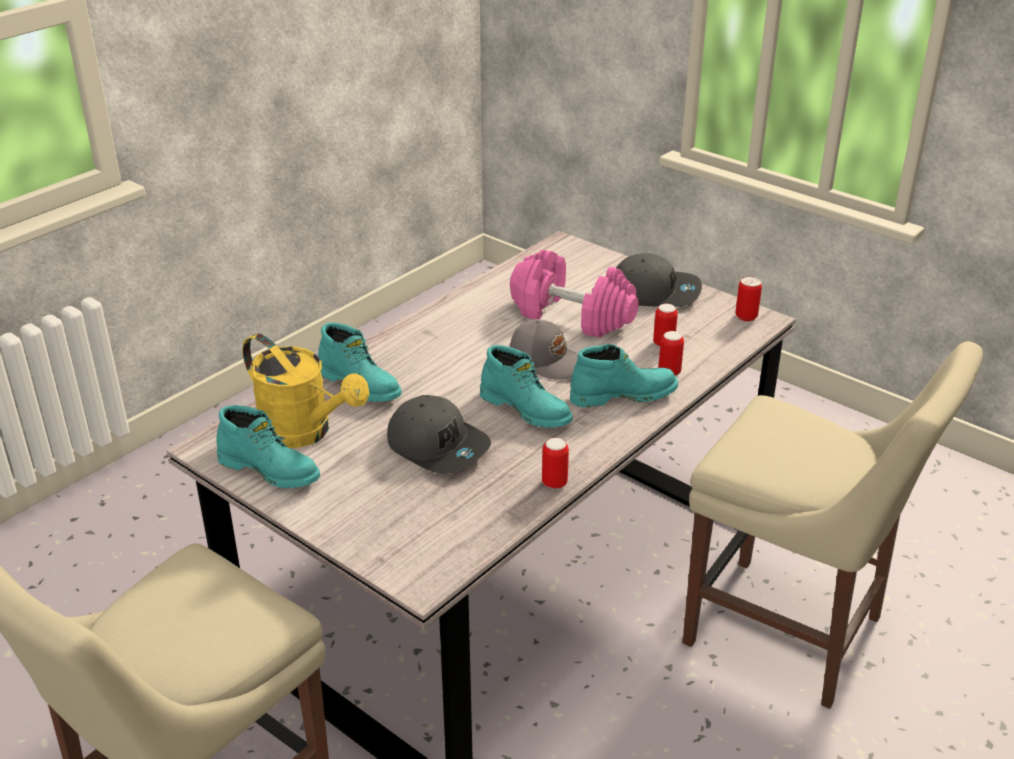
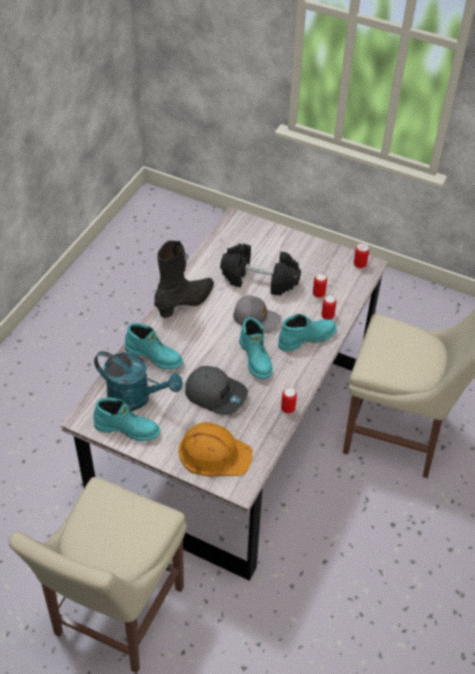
camera: 15 degrees left, 15 degrees up
(305, 432) = (136, 398): yellow watering can -> turquoise watering can
(399, 525) = (214, 453): none -> orange hard hat
(441, 328) = (186, 303): none -> black boot
(527, 409) = (256, 358): turquoise boot -> turquoise boot turned 45 degrees clockwise
(573, 315) = (260, 279): pink dumbbell -> black dumbbell
(654, 292) = (302, 252): grey cap -> none

